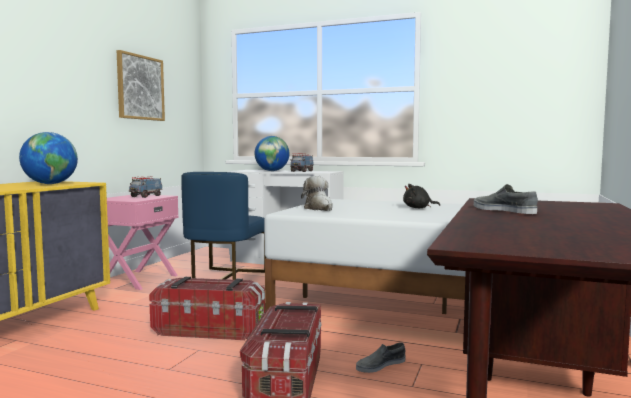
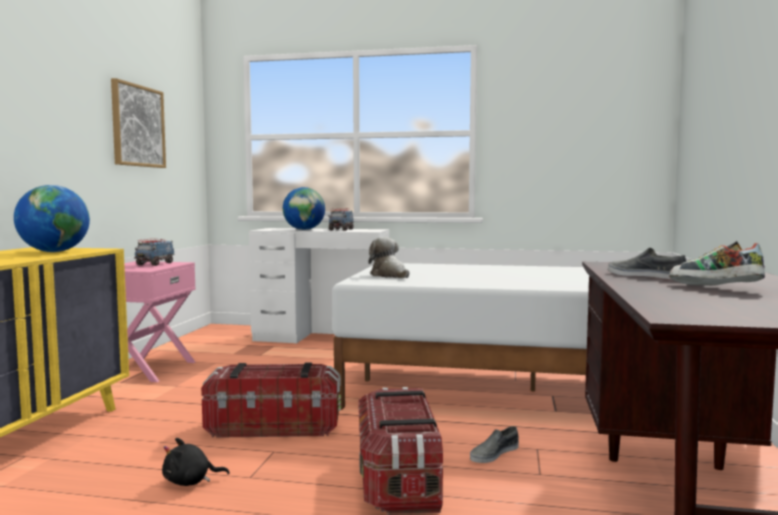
camera: 10 degrees left, 0 degrees up
(226, 278) = (258, 362): blue chair -> none
(418, 208) = (500, 272): black plush toy -> black plush toy (190, 481)
(551, 221) = (714, 288): none -> shoe

